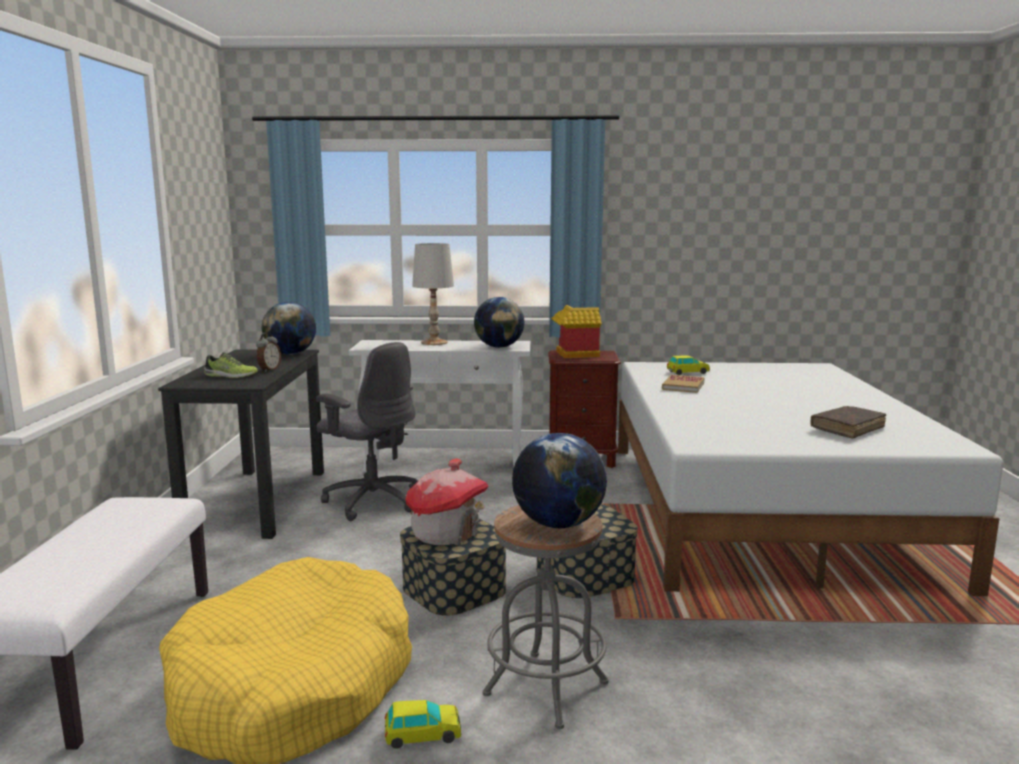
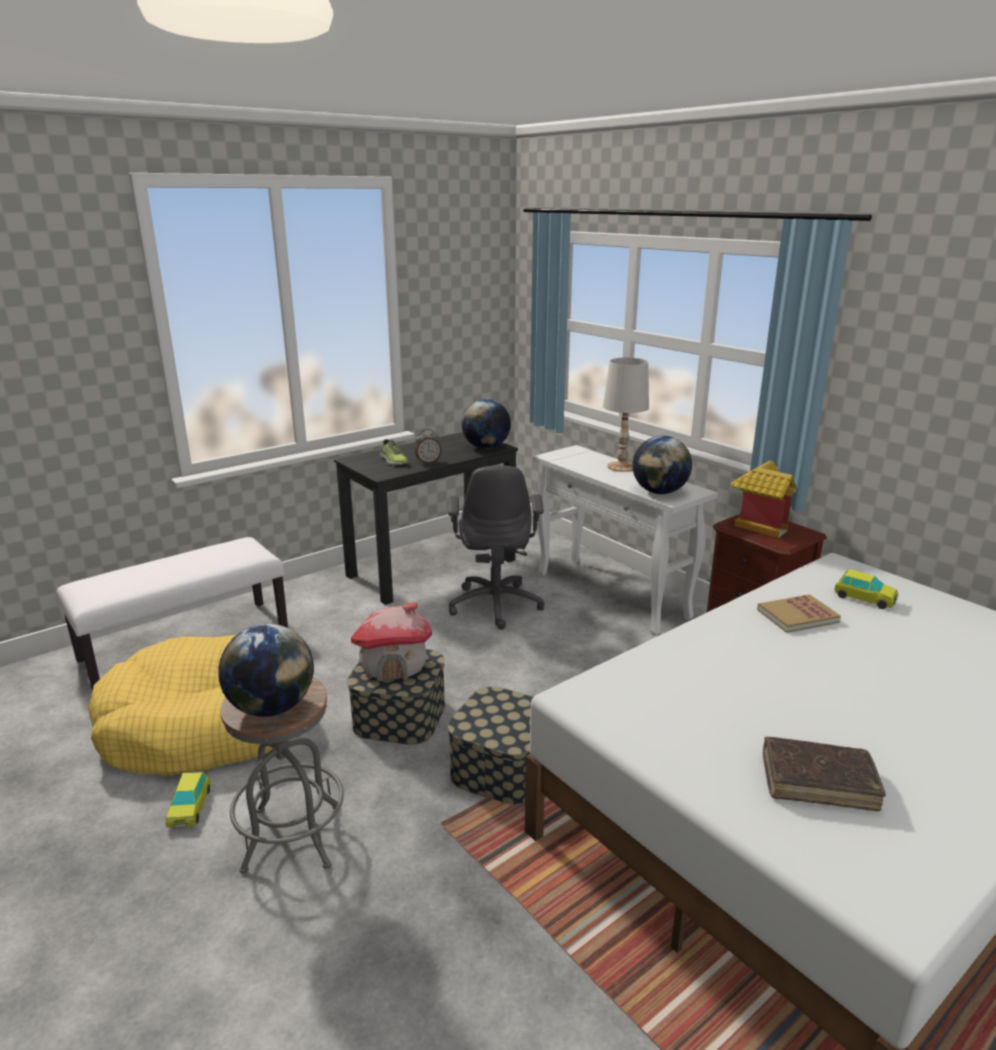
camera: 50 degrees right, 10 degrees up
(423, 734) = (190, 808): toy car -> toy car turned 45 degrees clockwise

